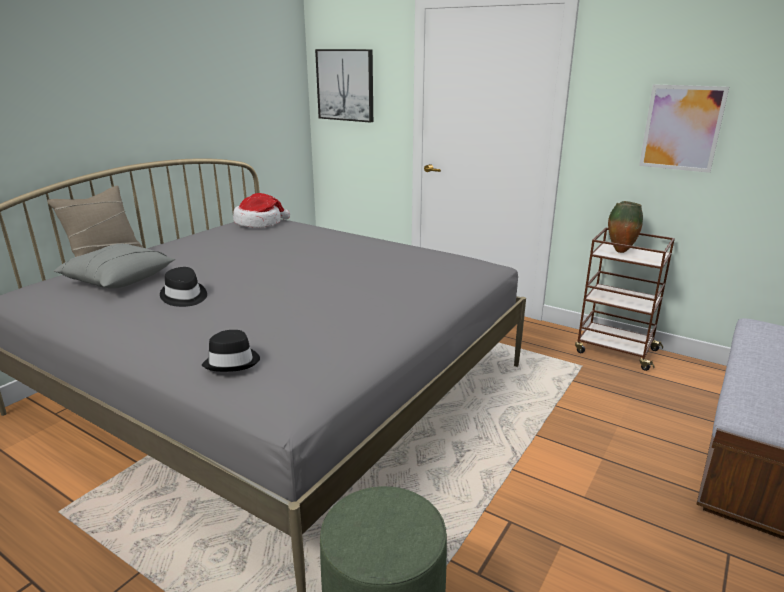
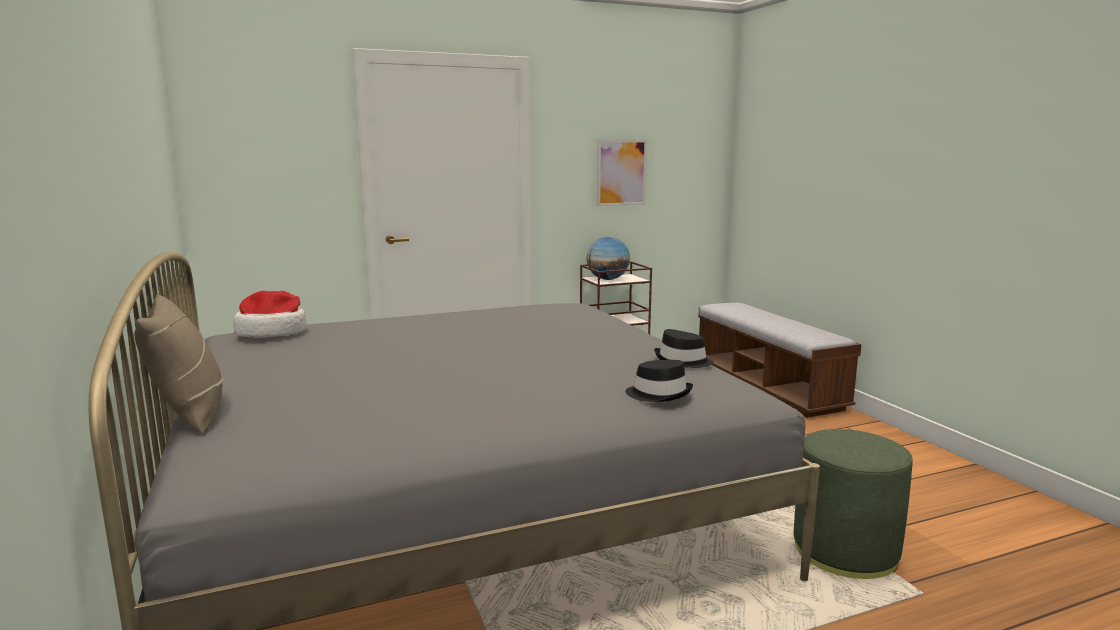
camera: 55 degrees left, 10 degrees down
(118, 279) = (317, 412): grey pillow -> none
(184, 296) = (456, 389): black hat -> black hat (683, 361)
(345, 85) = (249, 150): picture -> none
(619, 251) = (607, 279): vase -> globe

